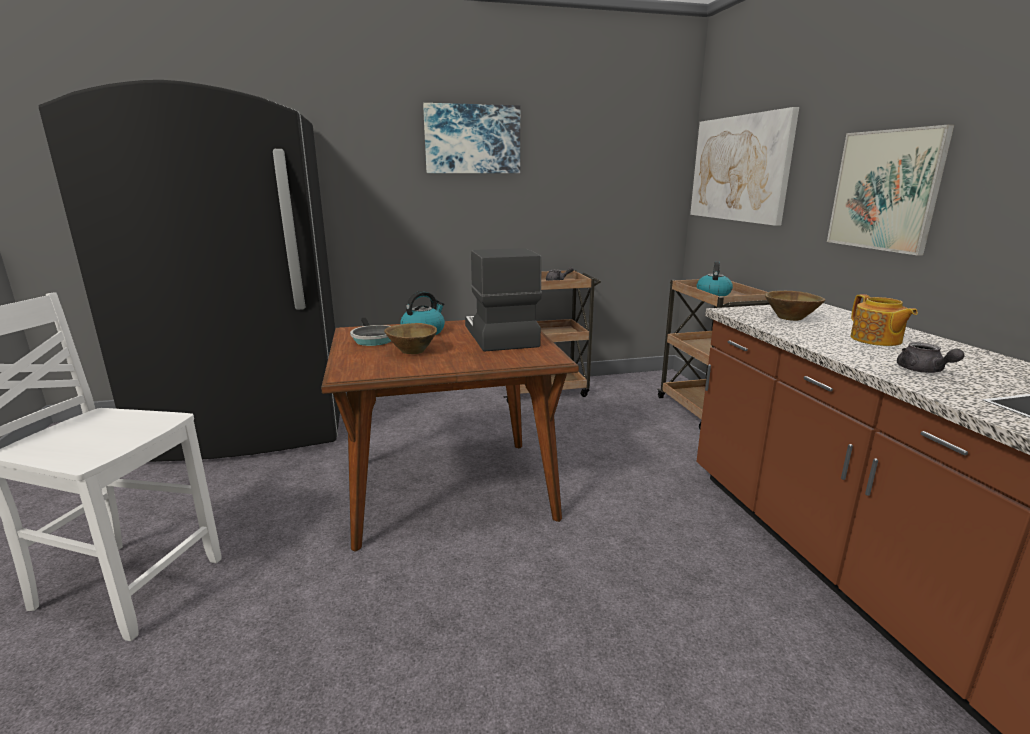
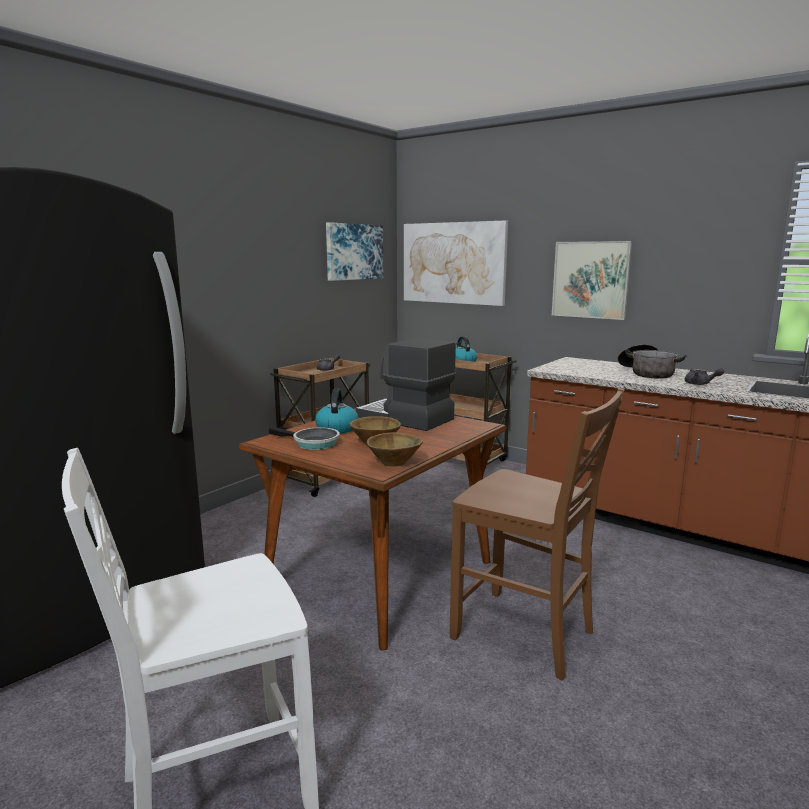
camera: 40 degrees left, 5 degrees down
(472, 139) = (243, 236): picture -> picture (354, 252)
(475, 606) = (526, 635): none -> brown chair
(790, 318) = (583, 368): brown bowl -> brown bowl (394, 463)
(876, 340) = (647, 373): teapot -> cooking pot

